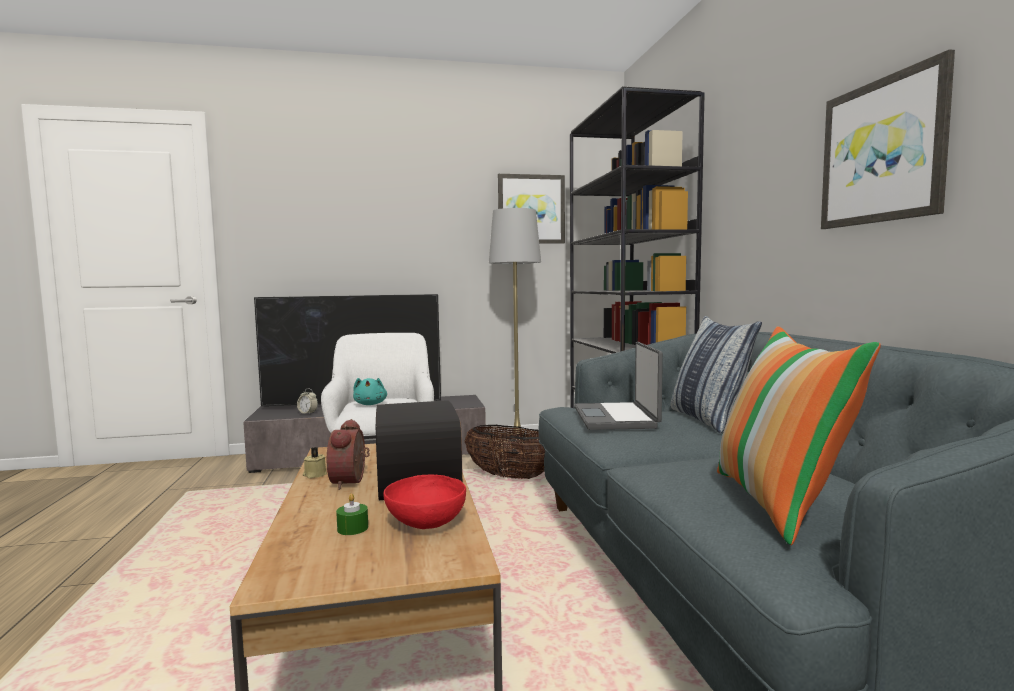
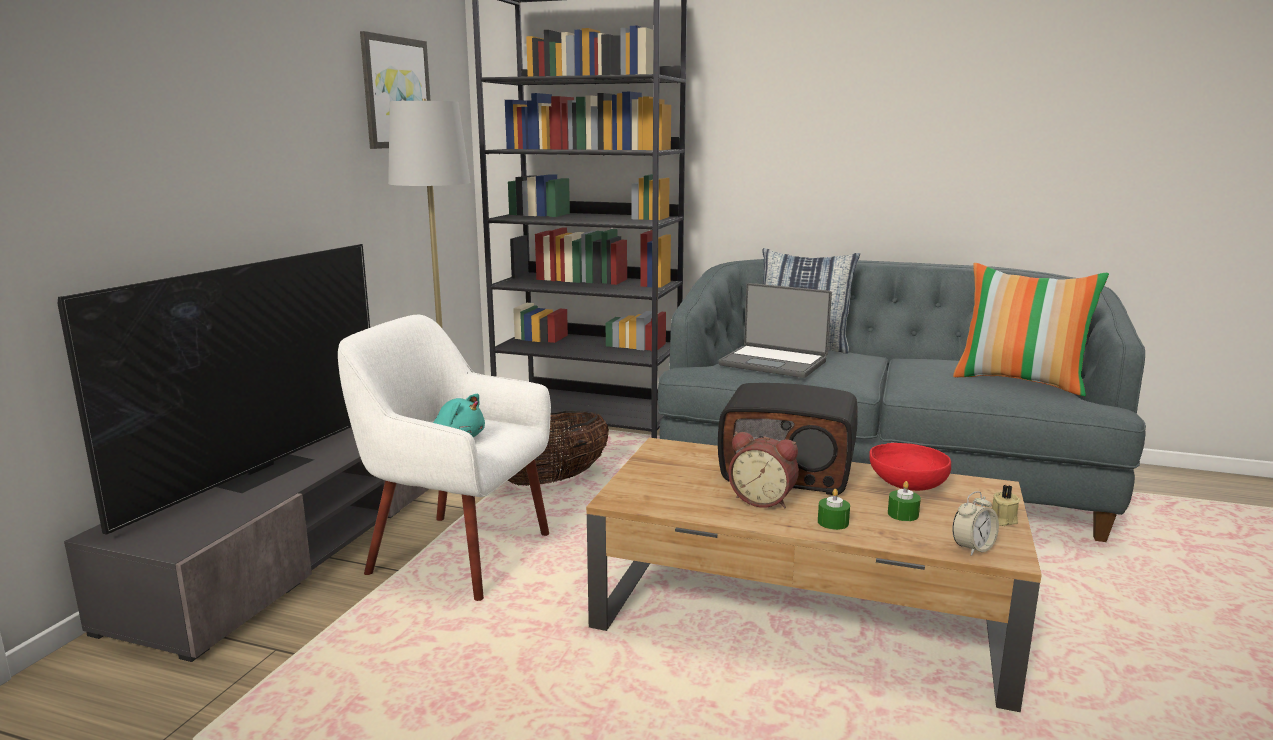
camera: 60 degrees left, 10 degrees up
(307, 413) = (240, 506): alarm clock -> alarm clock (973, 548)
(314, 475) = (717, 514): beige candle -> beige candle (1002, 520)
(318, 507) = (833, 522): none -> green candle
(882, 151) = (916, 114): picture -> none

